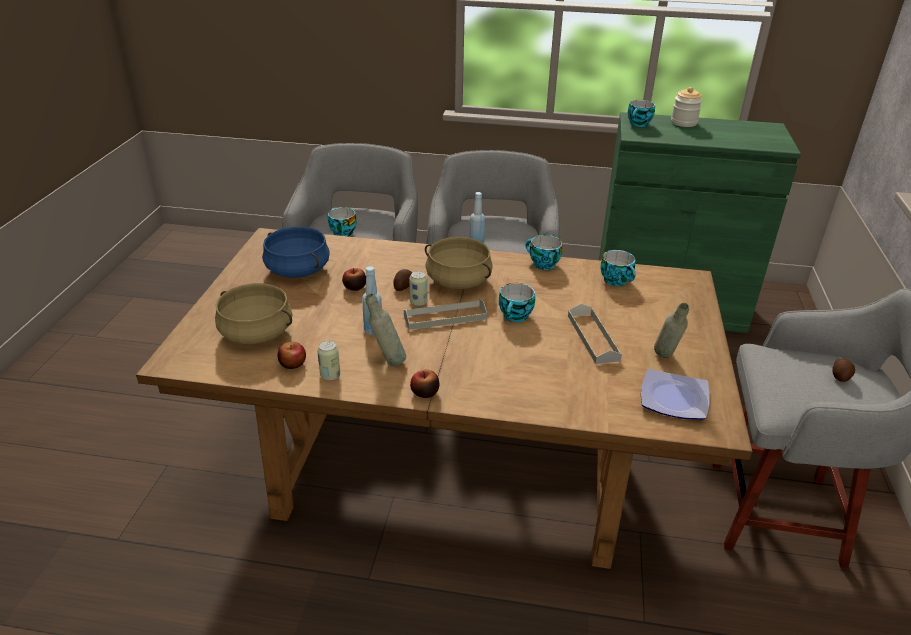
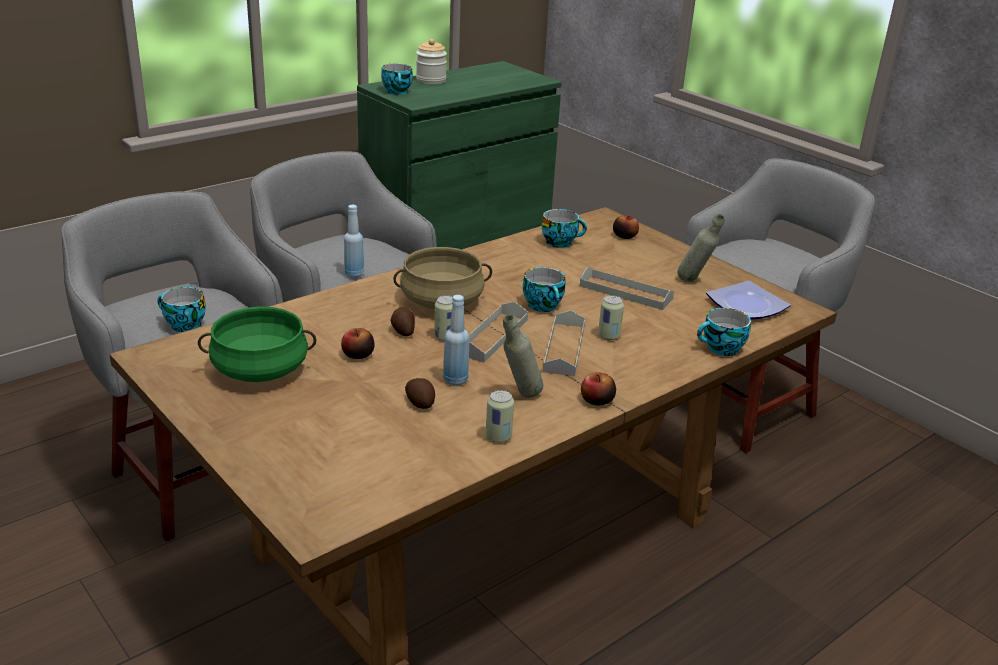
camera: 50 degrees left, 5 degrees down
(257, 332) = (348, 446): beige cooking pot -> none
(293, 363) = (444, 449): apple -> apple (624, 236)
(297, 270) = (260, 370): blue cooking pot -> green cooking pot
(472, 349) = (564, 348): none -> grey tray
(518, 359) = (608, 336): none -> can
(542, 264) = (482, 255): cup -> cup (721, 349)
(840, 376) = (766, 250): potato -> potato (420, 402)

